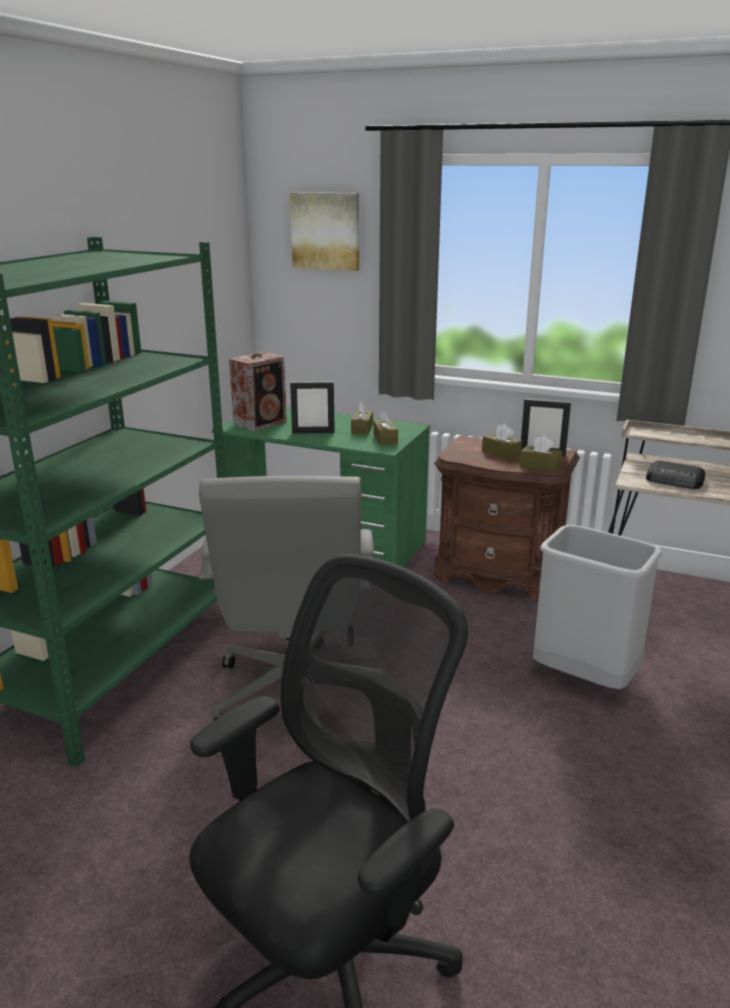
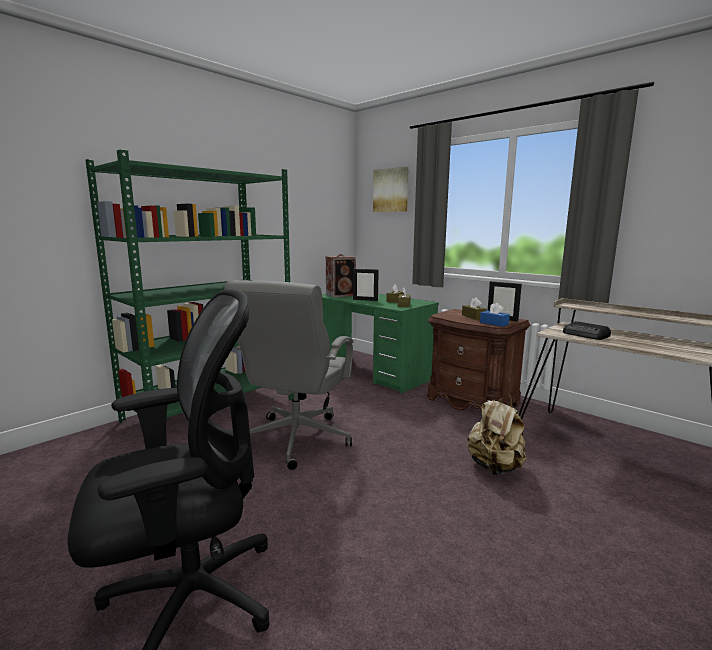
camera: 20 degrees right, 10 degrees down
(540, 466) = (494, 323): brown tissue box -> blue tissue box
(585, 678) = (495, 467): grey trash can -> beige backpack

